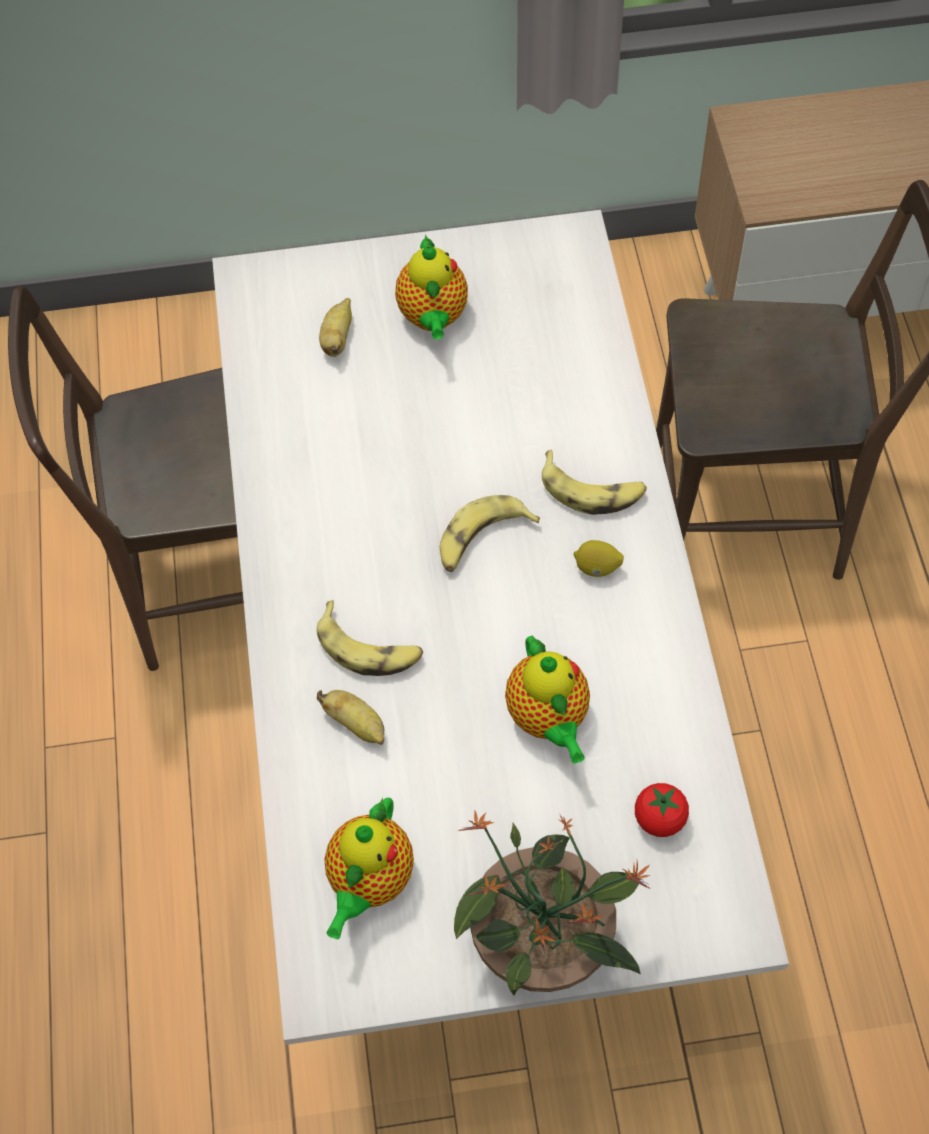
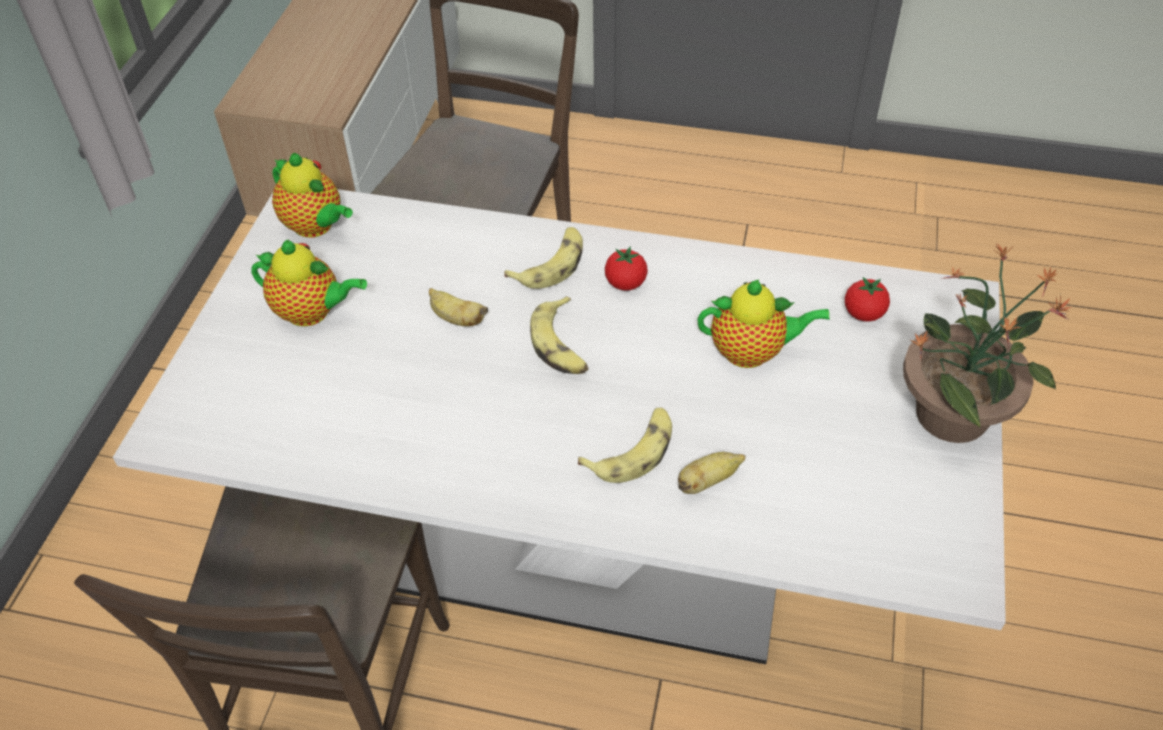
camera: 70 degrees left, 10 degrees down
(337, 339) = (285, 384): banana -> banana (456, 319)
(369, 882) = (867, 515): teapot -> teapot (316, 227)
(597, 568) = (625, 283): lemon -> tomato

